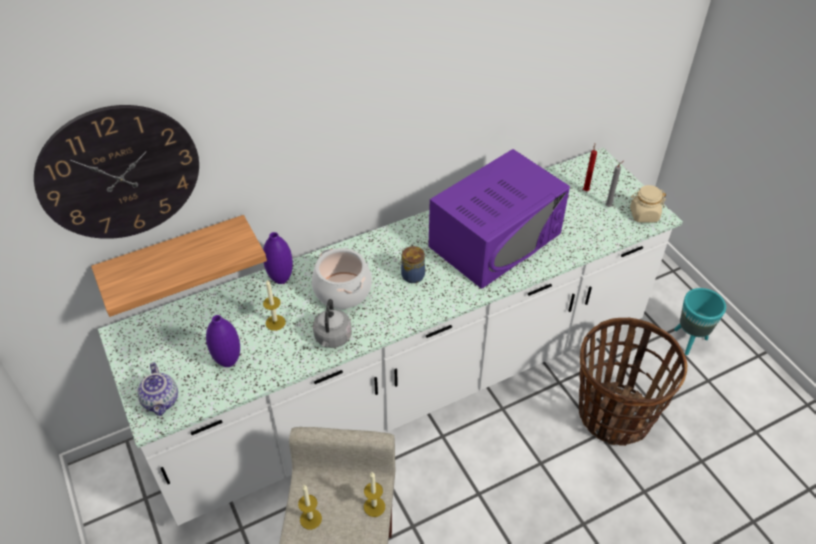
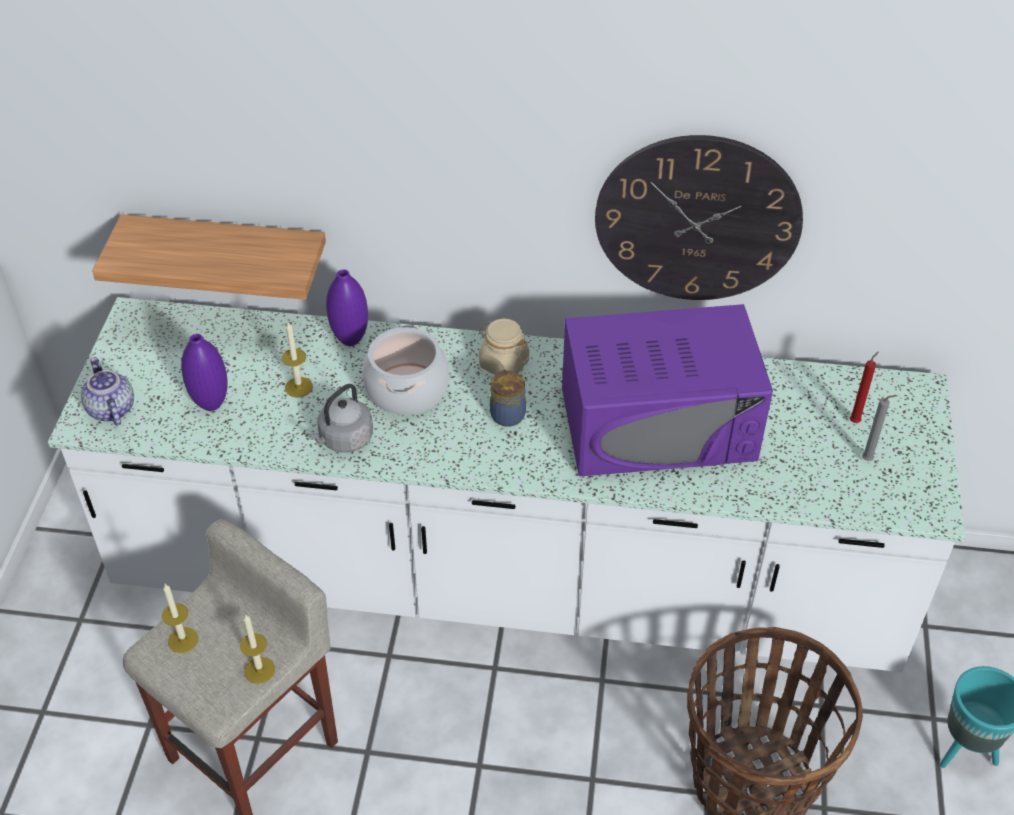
camera: 35 degrees right, 0 degrees up
(119, 173) = (165, 112): wall clock -> wall clock (697, 219)
(162, 401) = (110, 409): teapot -> teapot turned 135 degrees clockwise
(643, 215) = (910, 497): beige jar -> beige jar (503, 364)

